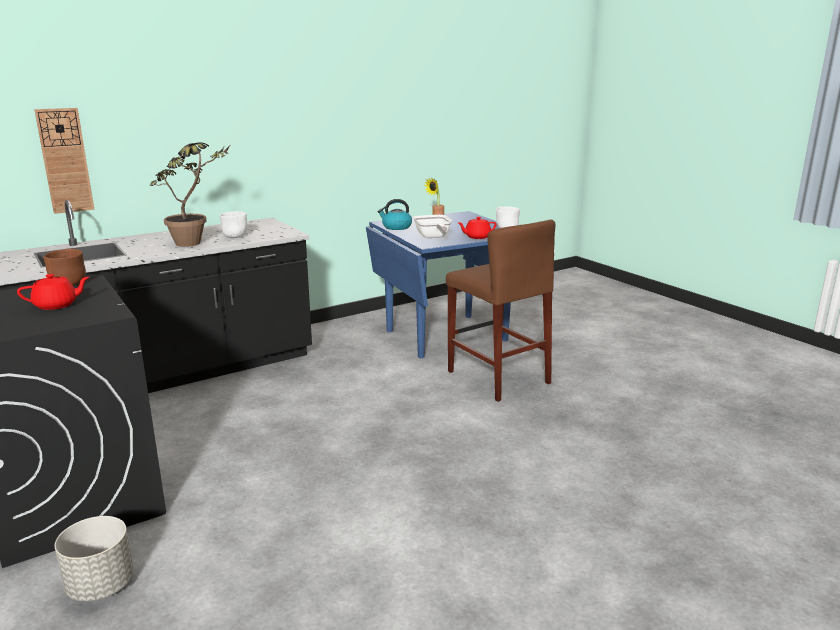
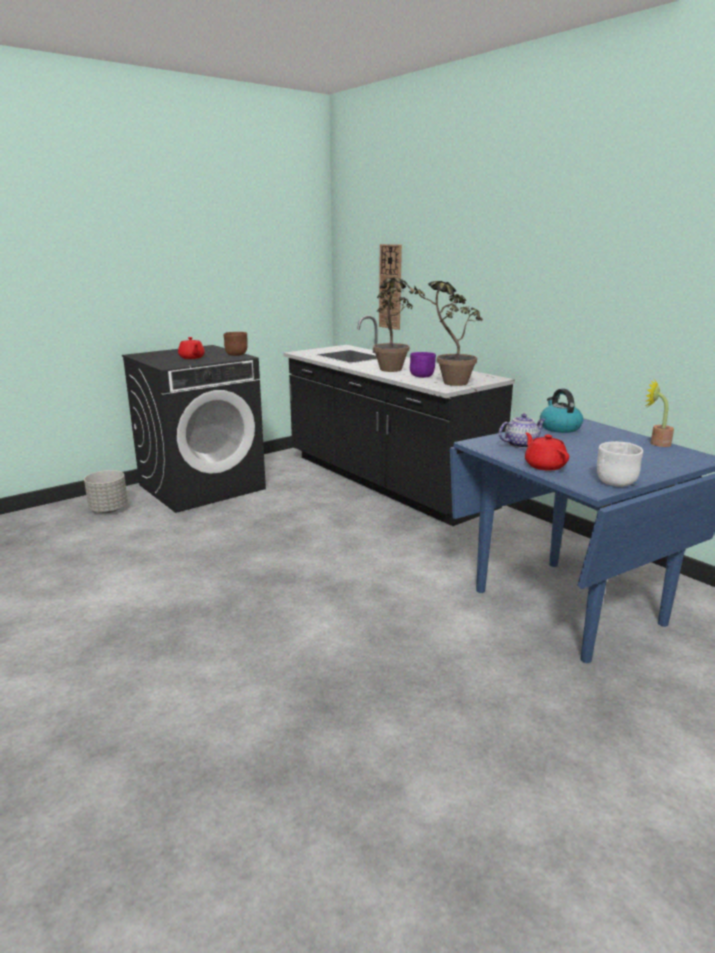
camera: 85 degrees right, 0 degrees up
(235, 236) = (422, 376): white bowl -> purple bowl
(270, 232) = (446, 383): none -> potted plant
(433, 237) = (520, 444): frying pan -> teapot
(498, 377) = (438, 651): brown stool -> none

